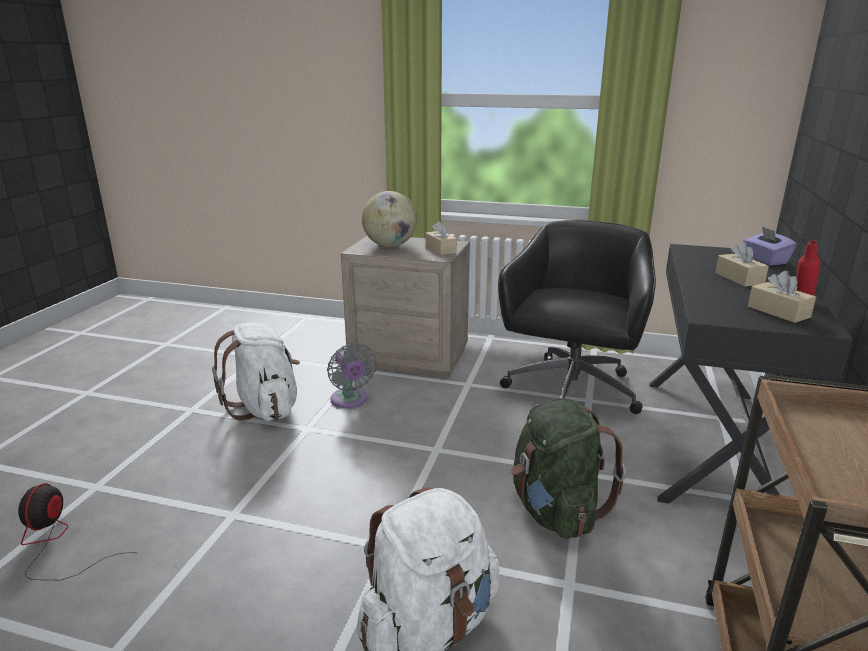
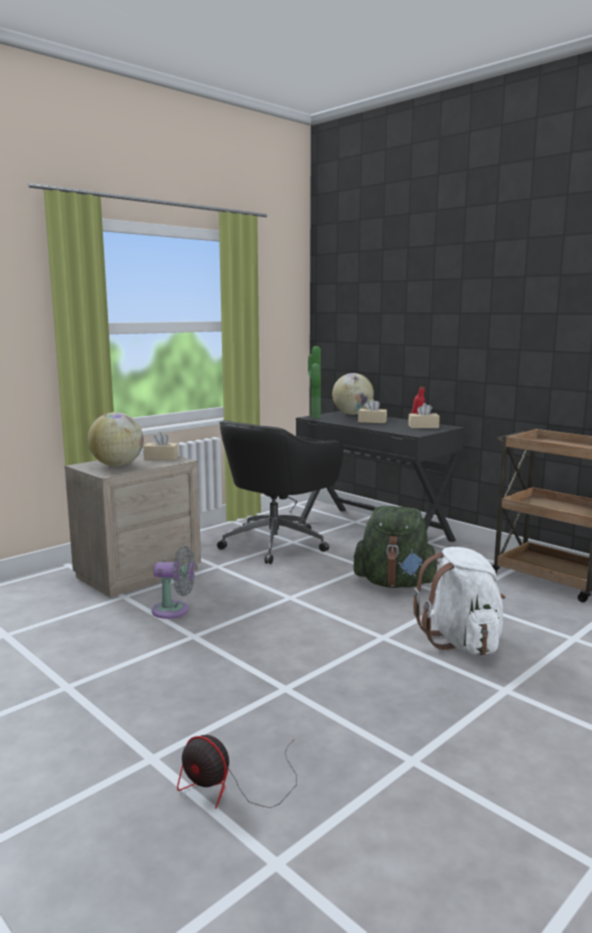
camera: 60 degrees left, 10 degrees down
(265, 408) = (128, 648): white backpack -> none
(570, 392) = (277, 543): black office chair -> black office chair turned 105 degrees counterclockwise
(690, 249) = (313, 417): none -> potted plant
(765, 260) = (352, 414): purple tissue box -> globe

